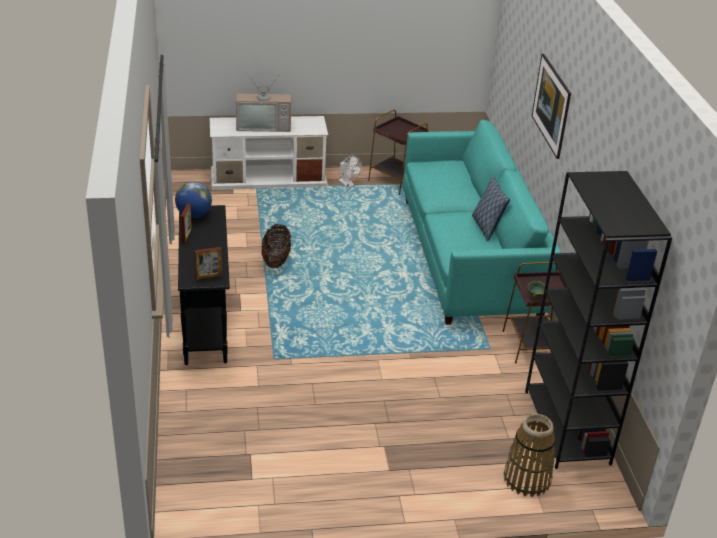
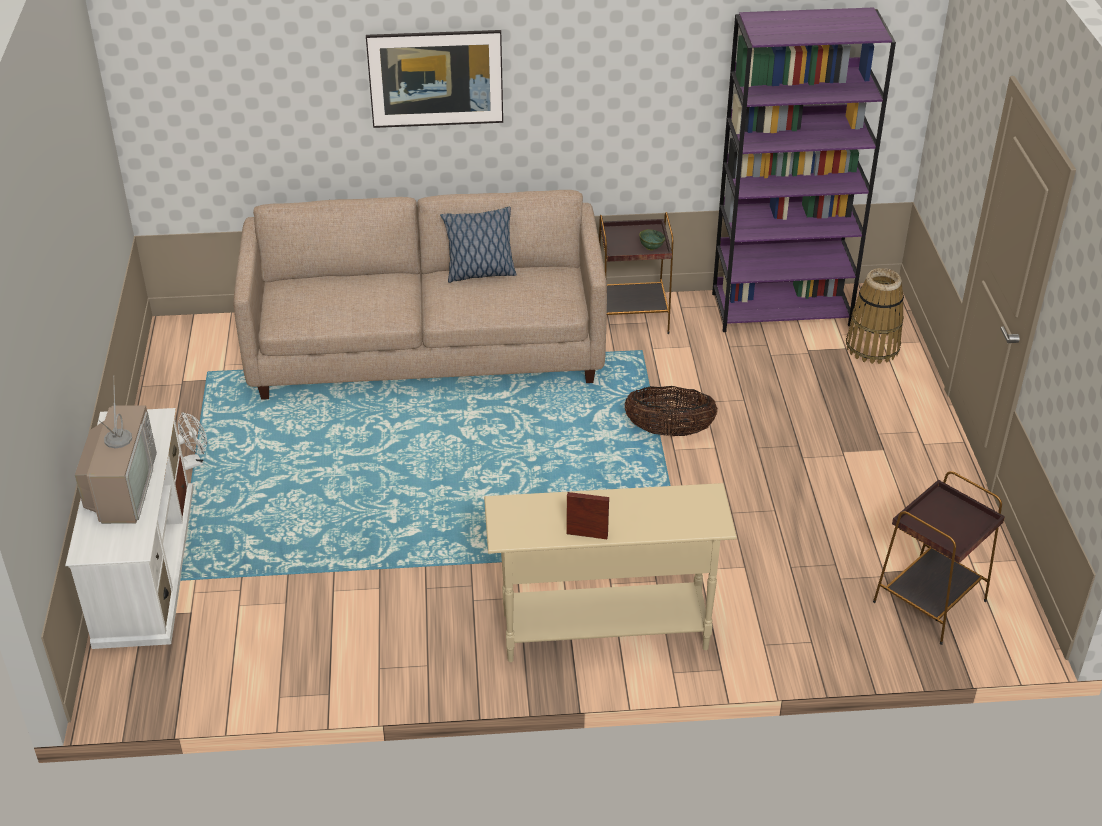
camera: 85 degrees left, 5 degrees up
(194, 215) = (520, 529): globe -> none
(205, 324) = (604, 631): black console table -> beige console table
(209, 276) = (700, 504): picture frame -> none
(276, 260) = (425, 551): basket -> basket (669, 431)
(396, 180) = (189, 406): brown side table -> brown side table (928, 602)
(468, 256) = (427, 349): turquoise sofa -> beige sofa
(567, 427) = (781, 309): black bookcase -> purple bookcase

